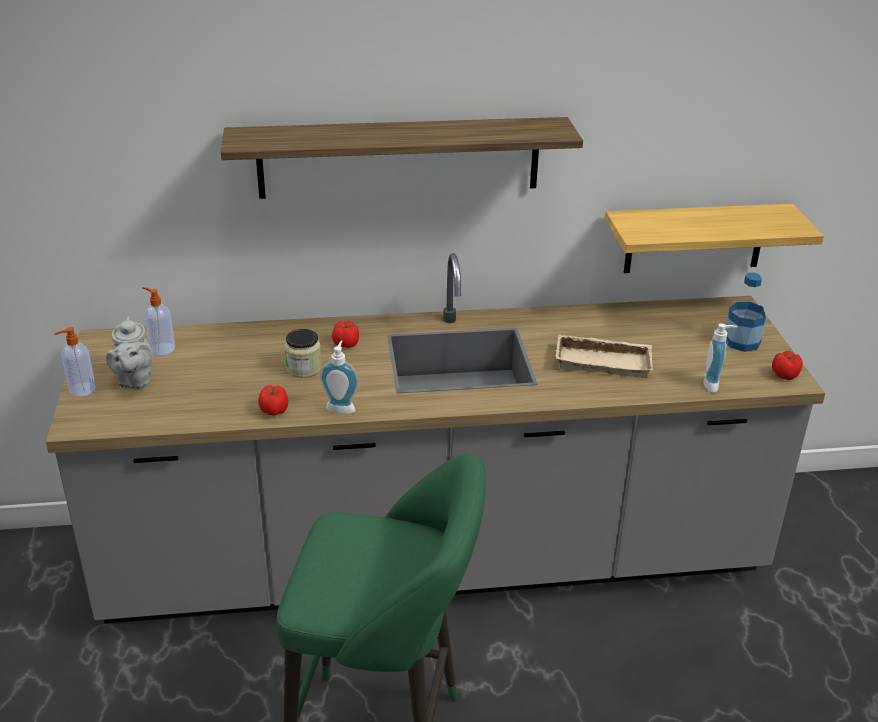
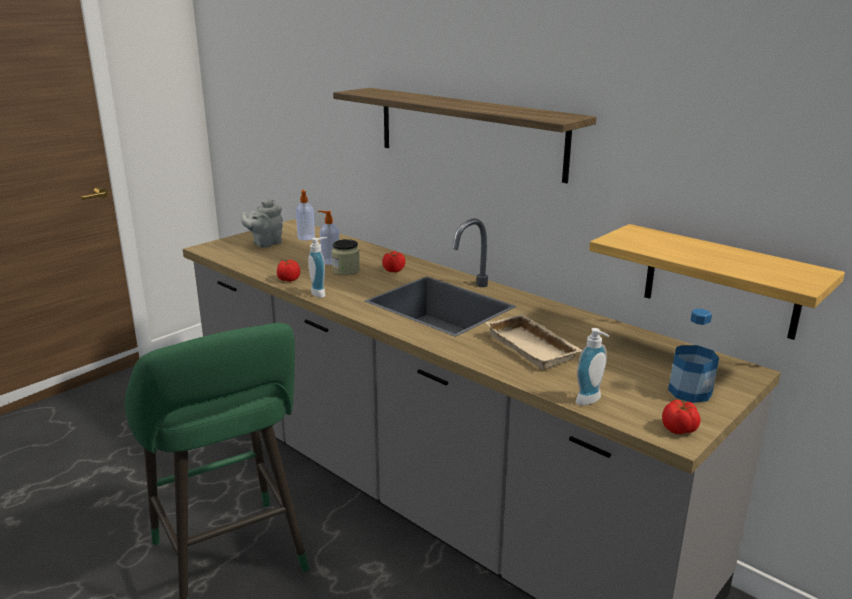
camera: 50 degrees right, 10 degrees down
(81, 390) = (239, 238): soap dispenser -> soap dispenser (330, 261)

